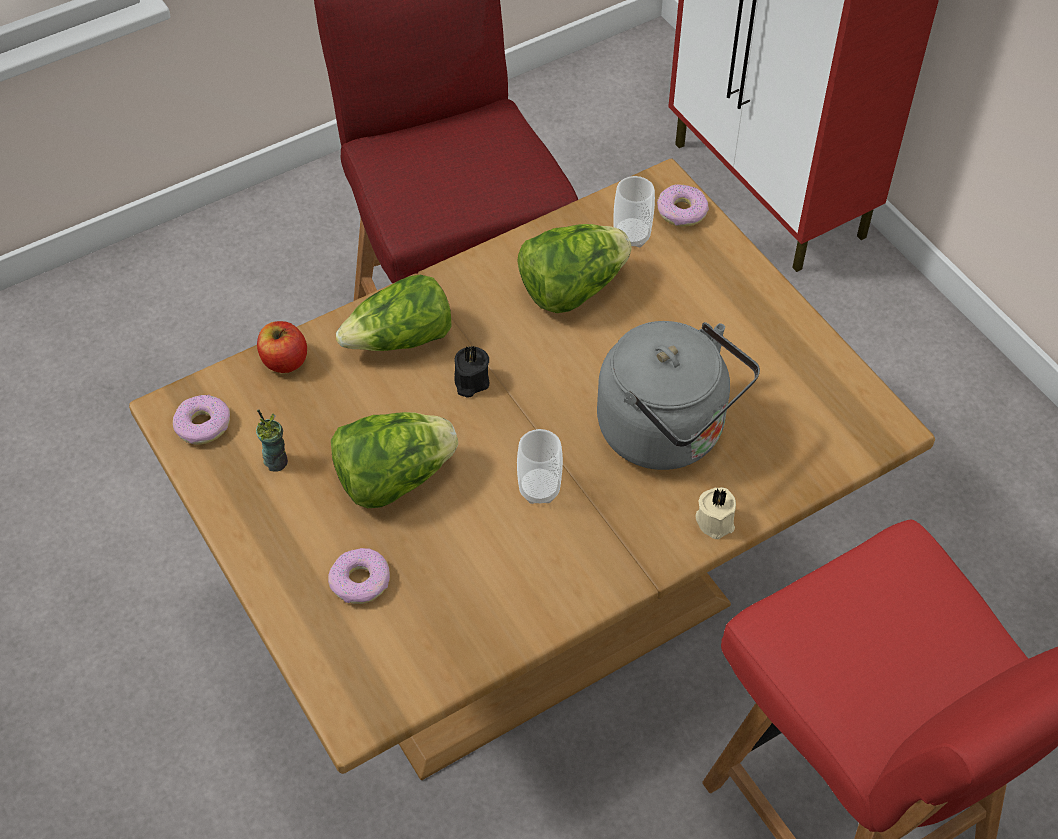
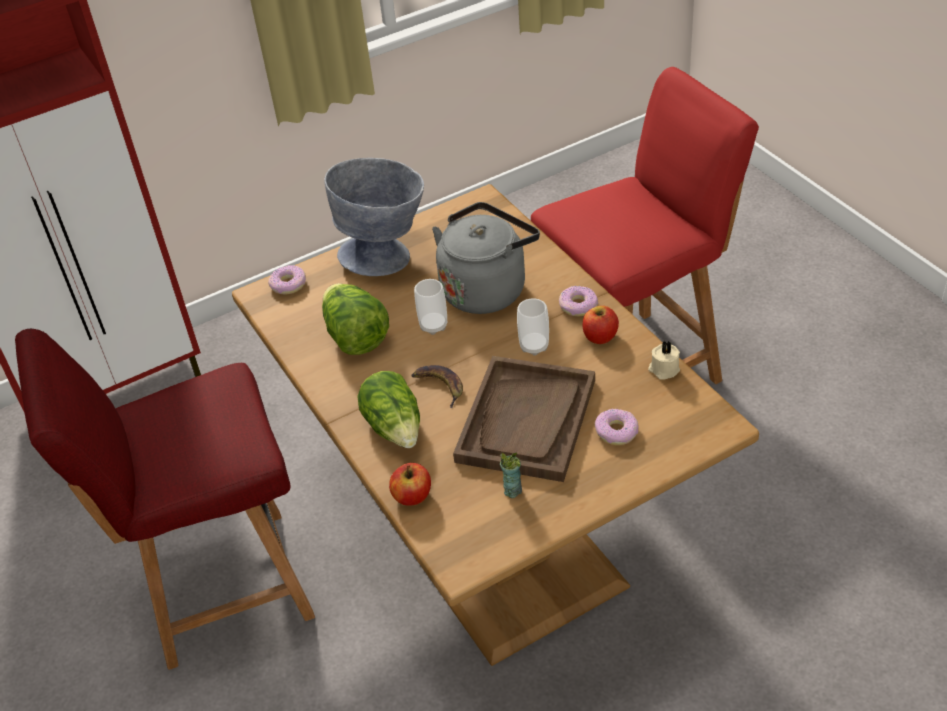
camera: 85 degrees left, 10 degrees down
(202, 425) = (476, 541): donut -> donut (578, 306)
(394, 478) = (526, 421): lettuce -> brown tray
(470, 382) = (439, 386): black candle -> banana
(554, 572) = (600, 336): none -> apple
(631, 236) = (308, 308): cup -> cup (433, 326)
(716, 520) = (555, 267): beige candle -> beige candle (663, 369)
(748, 311) = (385, 254): none -> grey bowl

